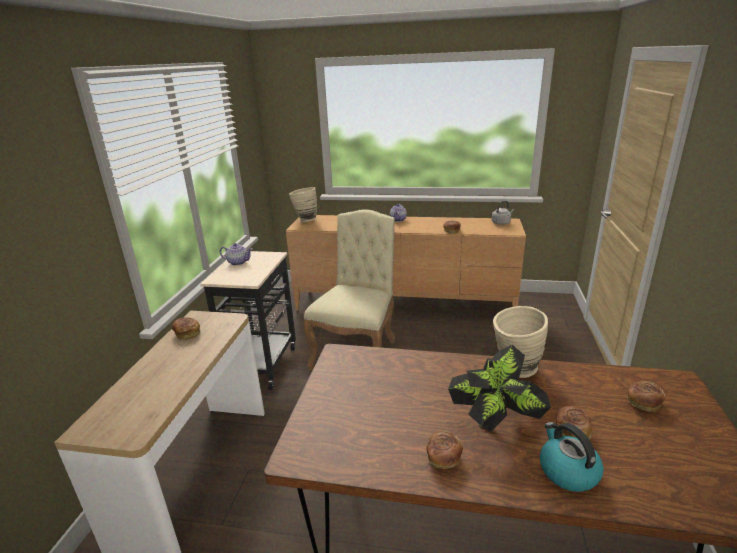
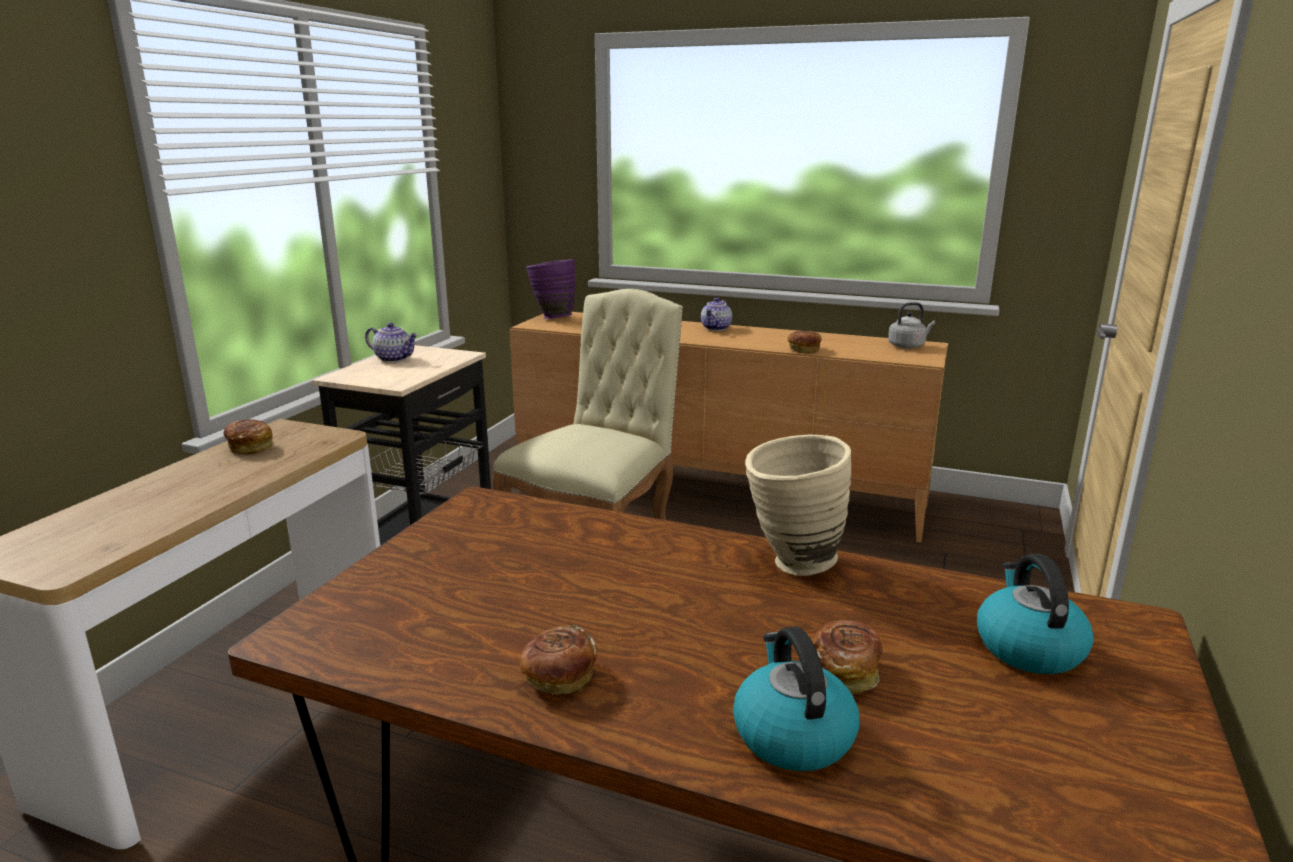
camera: 10 degrees right, 5 degrees down
(305, 220) = (552, 317): beige vase -> purple vase
(495, 425) = (695, 641): potted plant -> none
(643, 403) = (1027, 647): bread -> kettle

